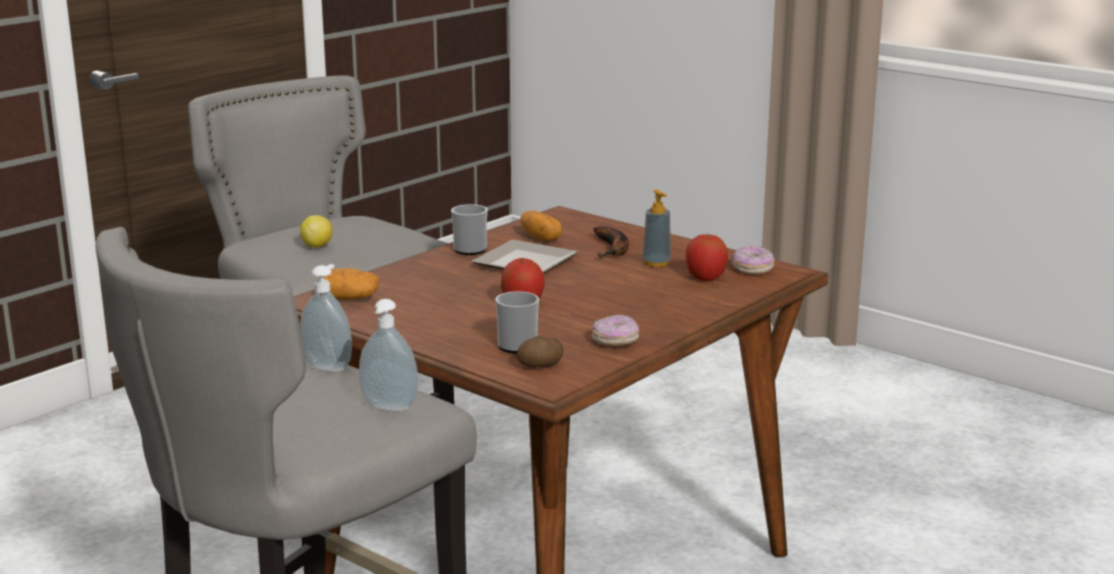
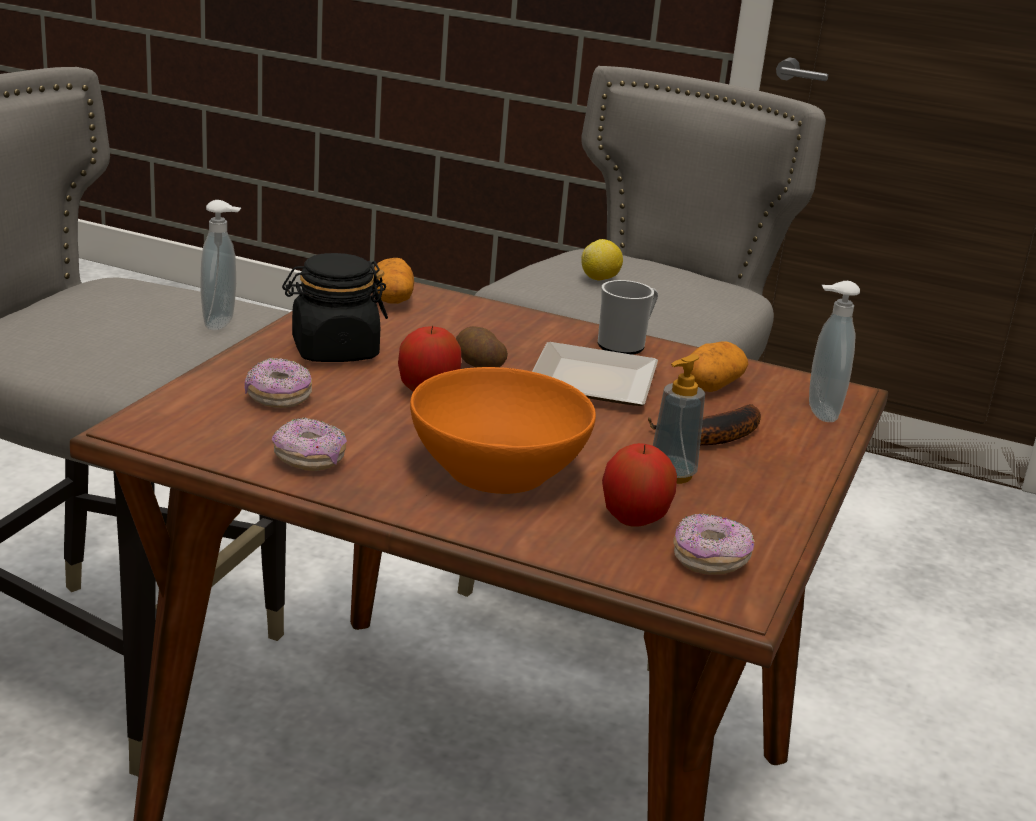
camera: 70 degrees right, 5 degrees up
(388, 408) = (103, 361): soap dispenser -> soap dispenser (818, 412)
(441, 323) = (334, 351): none -> black jar
(516, 344) = (278, 397): mug -> donut
(541, 366) = (205, 417): potato -> potato (478, 365)
(640, 299) = (496, 469): none -> orange bowl

